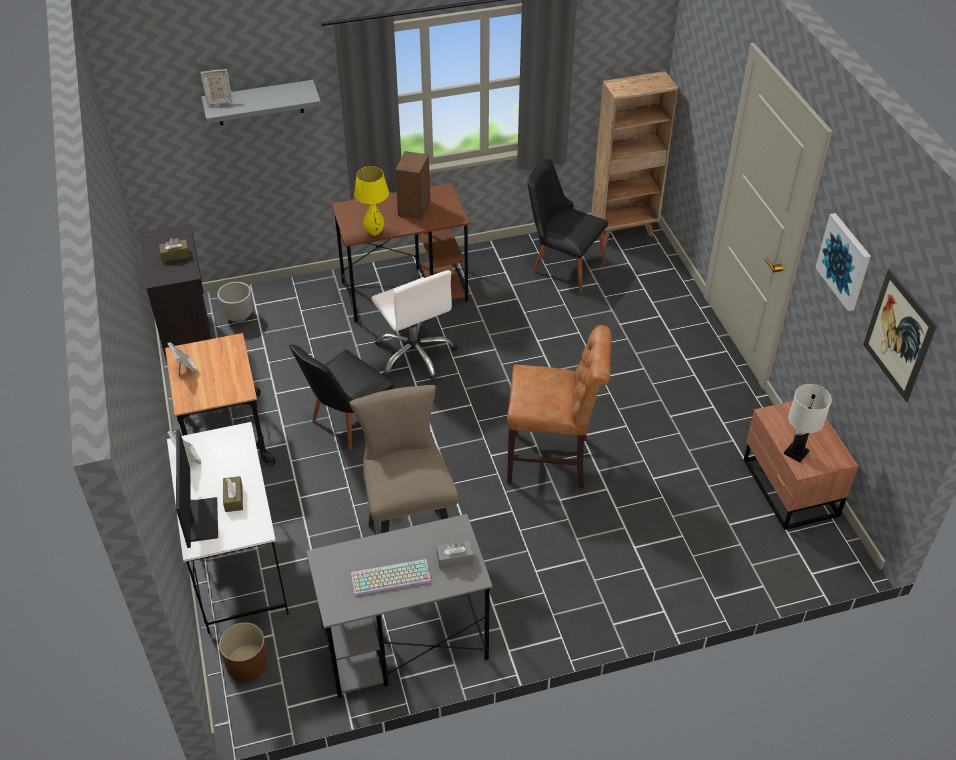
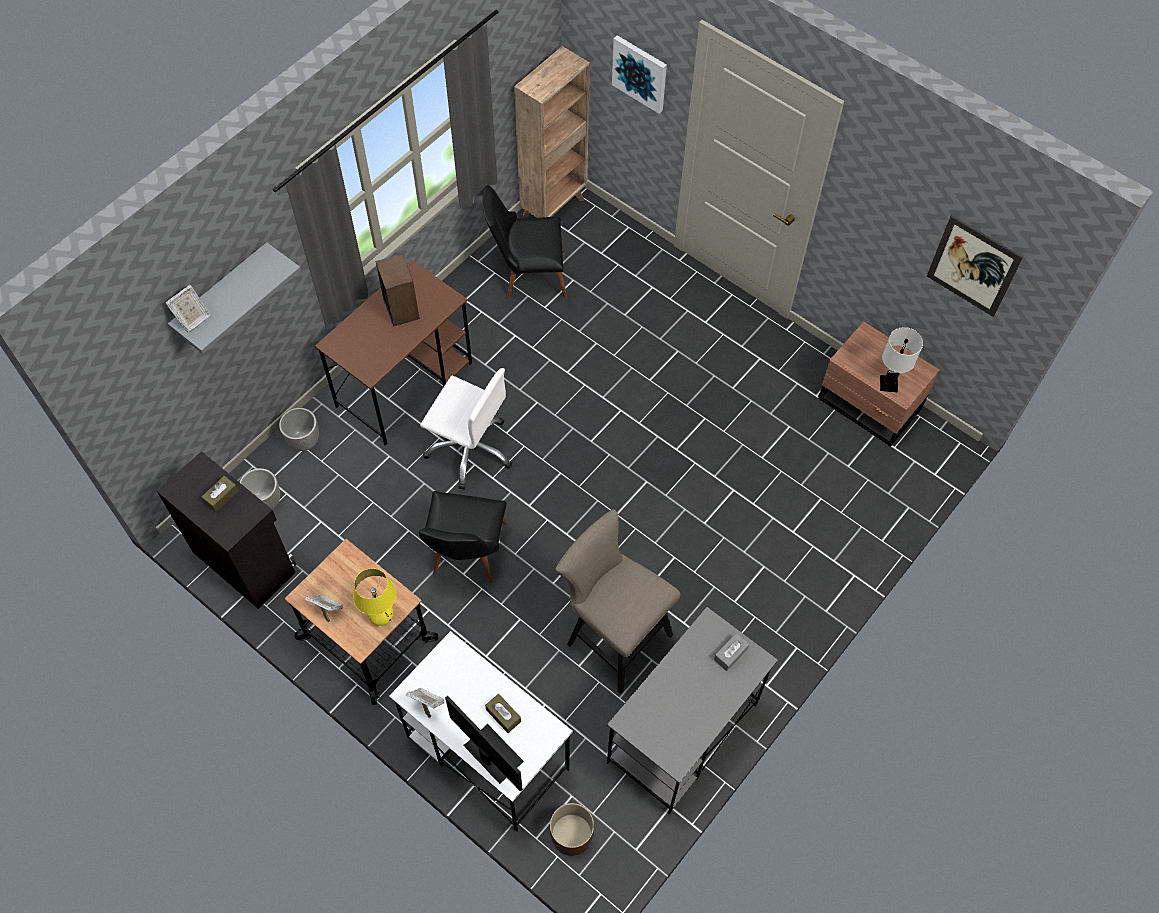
camera: 35 degrees left, 15 degrees up
(300, 292) = (303, 441): none -> planter
(374, 232) = (387, 358): yellow table lamp -> yellow table lamp (382, 618)
(390, 579) = (696, 706): keyboard -> none
(553, 461) = (671, 488): brown chair -> none
(844, 261) = (886, 210): picture -> picture (640, 73)

